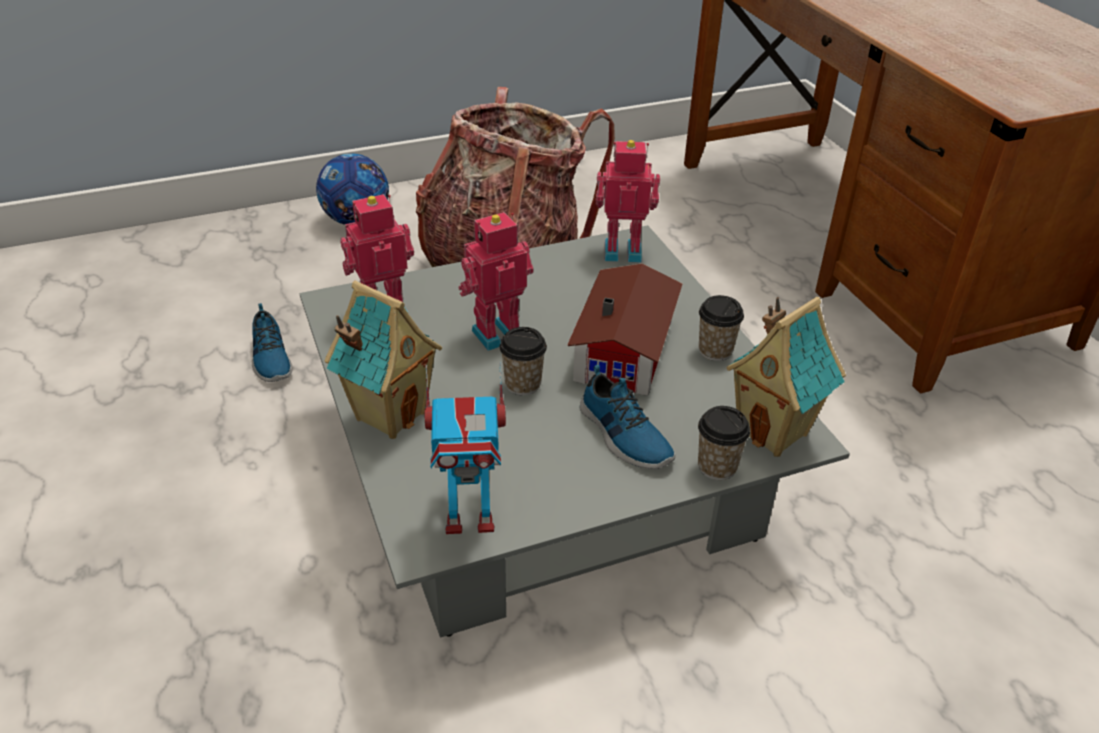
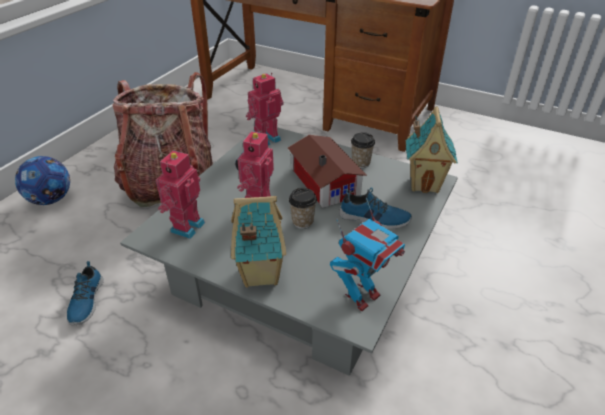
camera: 40 degrees left, 0 degrees up
(270, 358) = (85, 301): shoe -> shoe turned 60 degrees clockwise
(717, 467) = (424, 209): cup -> none

